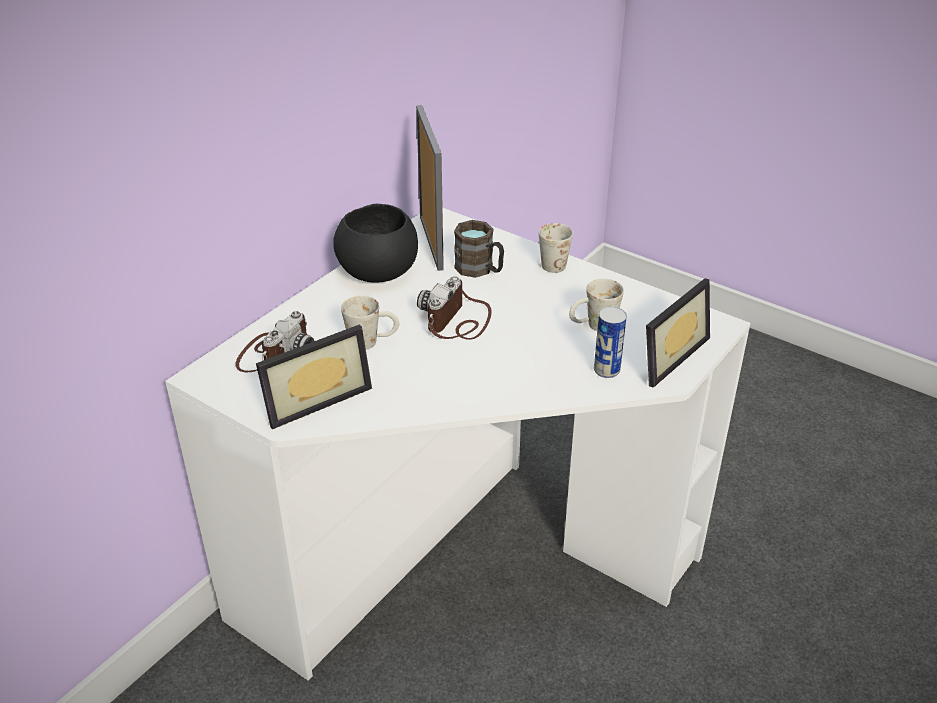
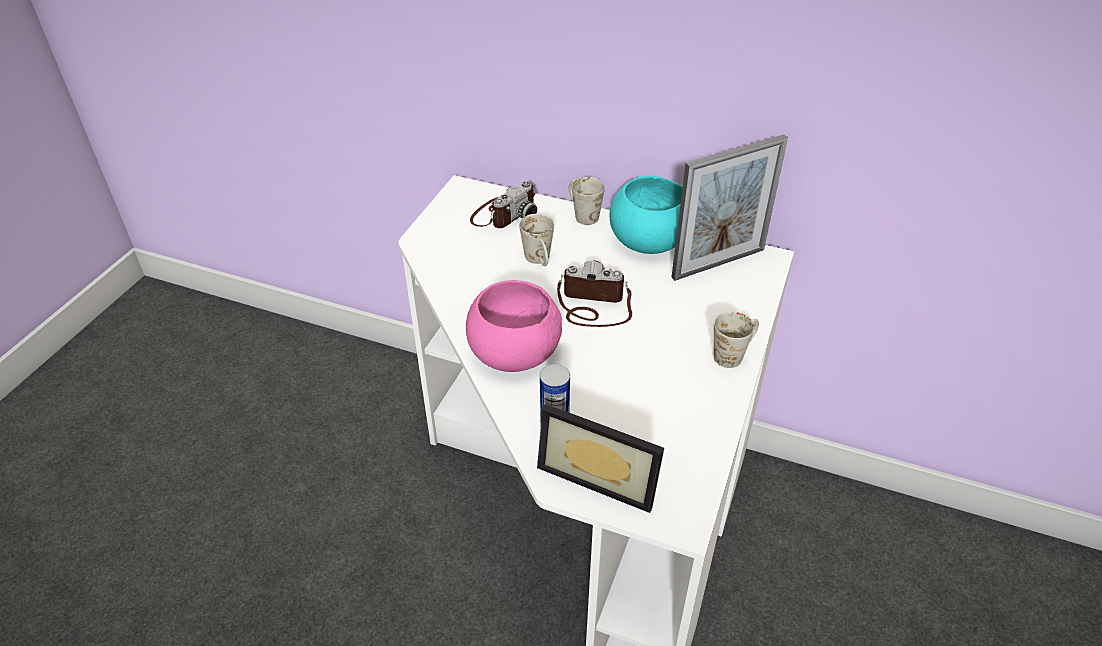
camera: 75 degrees right, 5 degrees up
(274, 353) = (504, 214): camera -> camera turned 60 degrees counterclockwise
(314, 398) = (453, 248): picture frame -> none
(379, 271) = (650, 242): black bowl -> turquoise bowl
(480, 270) = (689, 305): brown mug -> none
(507, 379) = (515, 355): none -> pink bowl
(593, 326) = (628, 406): white mug -> white mug (582, 214)

